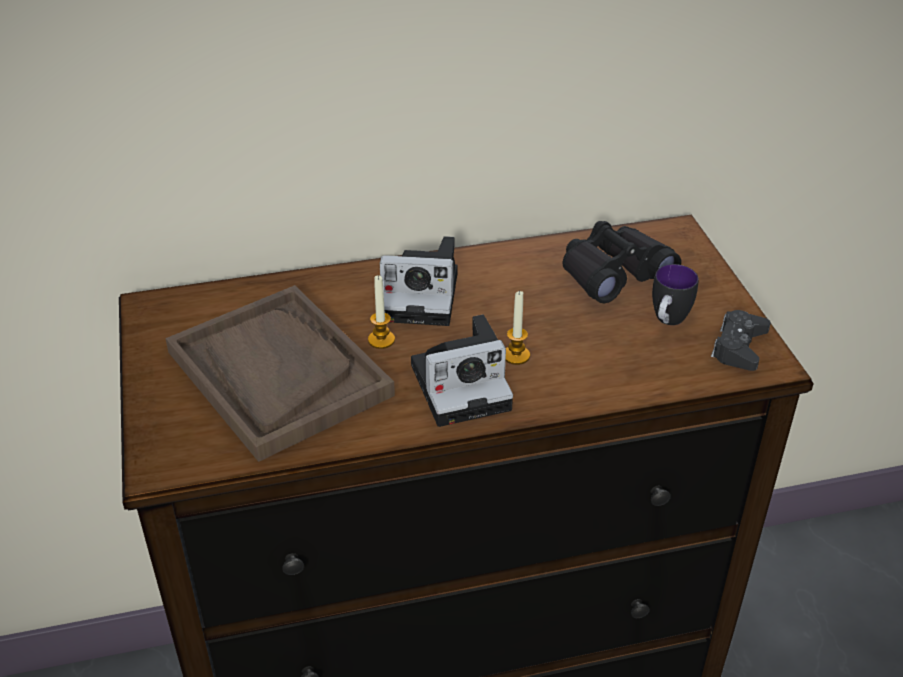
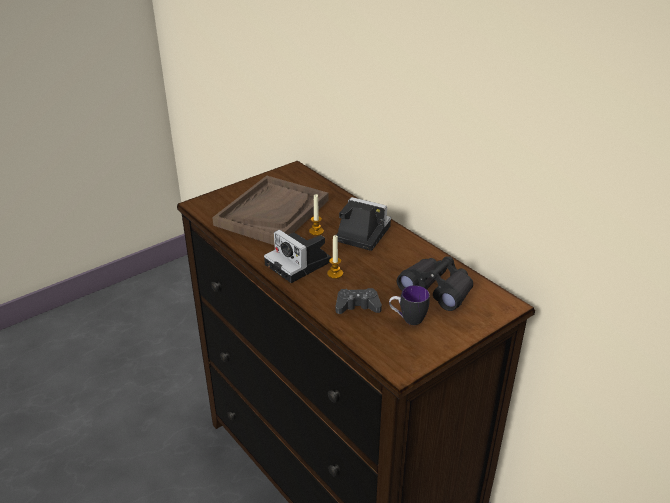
camera: 65 degrees right, 5 degrees down
(423, 296) = (360, 233): camera -> camera turned 135 degrees clockwise
(739, 347) = (406, 352): black game controller -> black game controller (357, 306)

